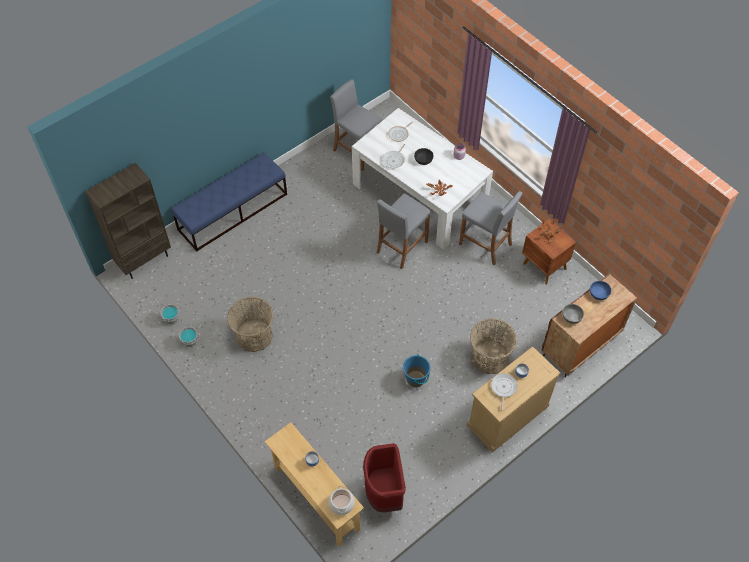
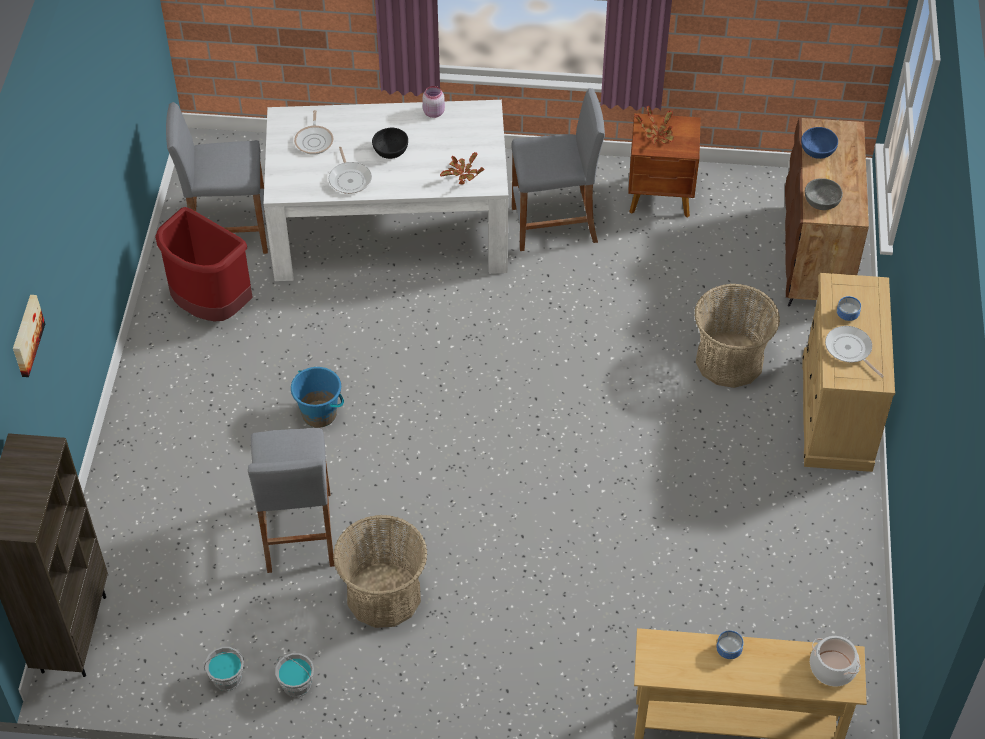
camera: 45 degrees left, 5 degrees down
(173, 130) = (26, 335): none -> picture
(233, 211) = (135, 453): blue bench -> none
(384, 493) = (808, 639): red trash can -> red trash can (210, 306)
(401, 247) = (448, 312): grey stool -> grey stool (298, 532)
(416, 379) = (673, 464): blue bucket -> blue bucket (319, 414)

